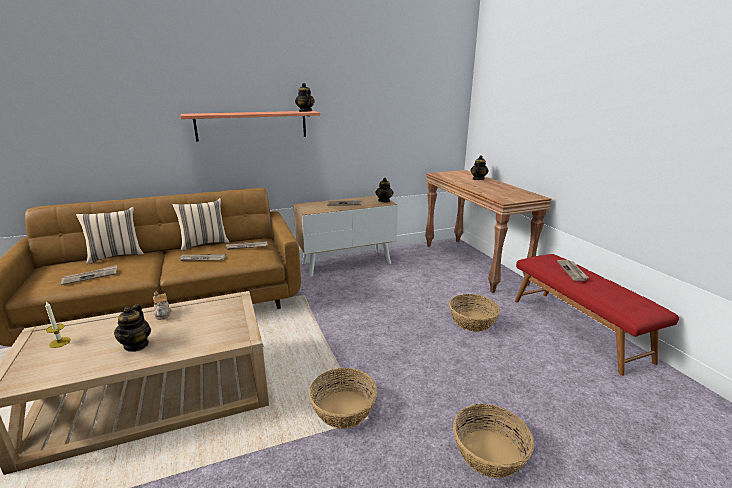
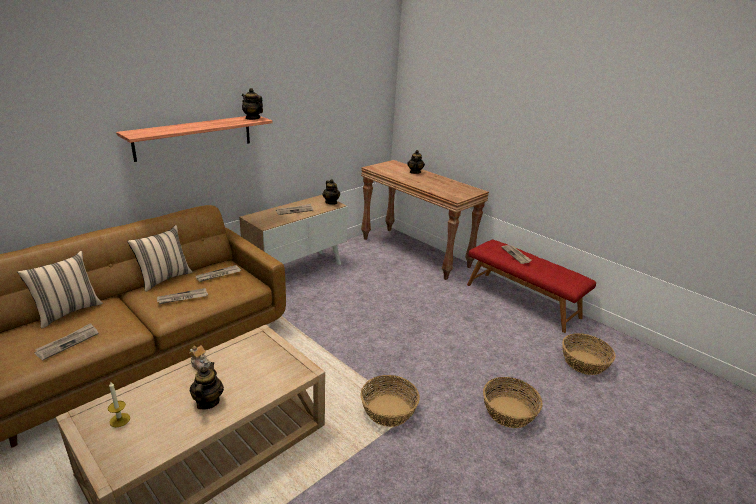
camera: 25 degrees left, 5 degrees up
(136, 345) = (207, 402): teapot -> teapot turned 150 degrees counterclockwise
(472, 321) = (444, 310): basket -> basket (584, 362)

